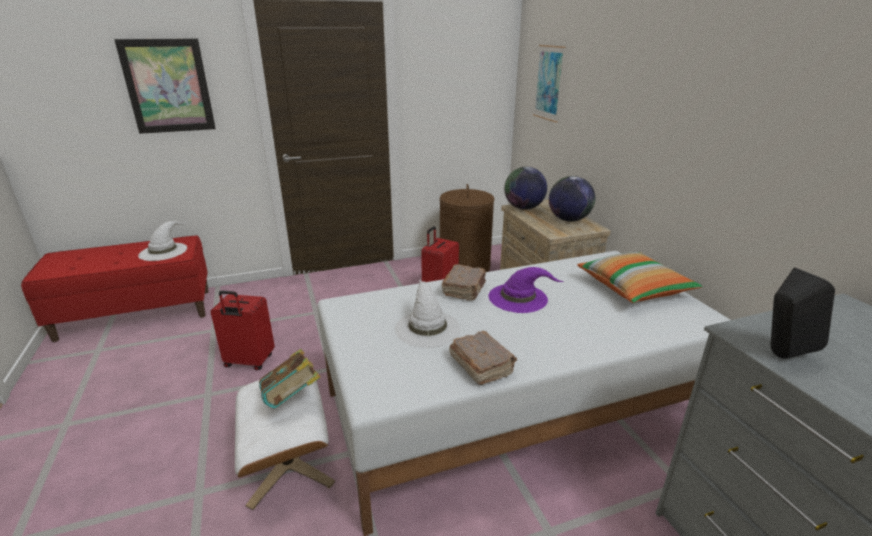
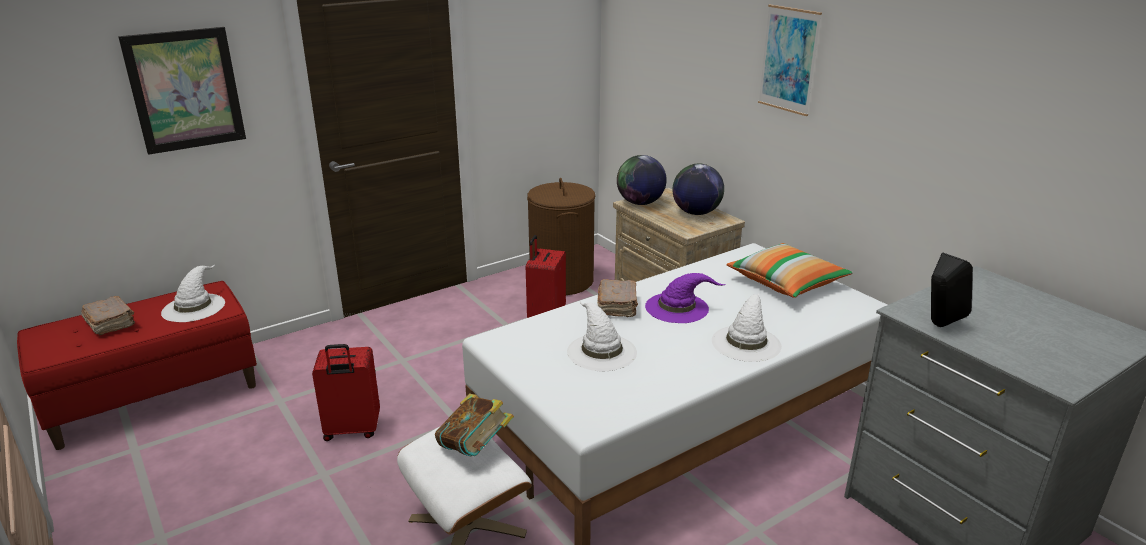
camera: 15 degrees left, 0 degrees up
(481, 366) = (674, 379): brown book -> brown book (111, 323)
(548, 83) = (649, 52): picture -> picture (789, 60)
(570, 340) = (746, 342): none -> white hat

